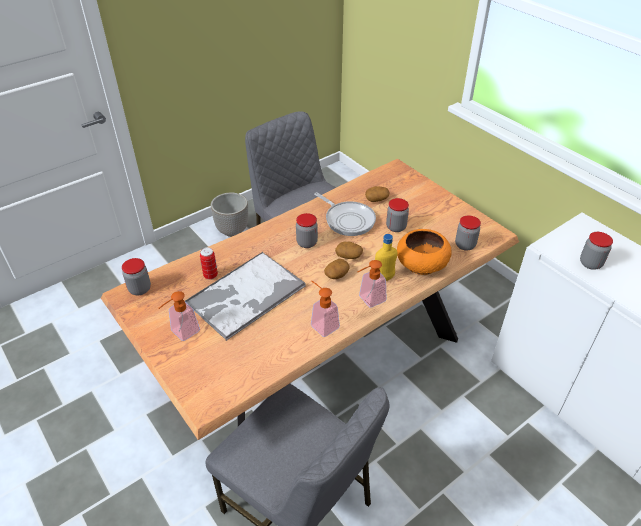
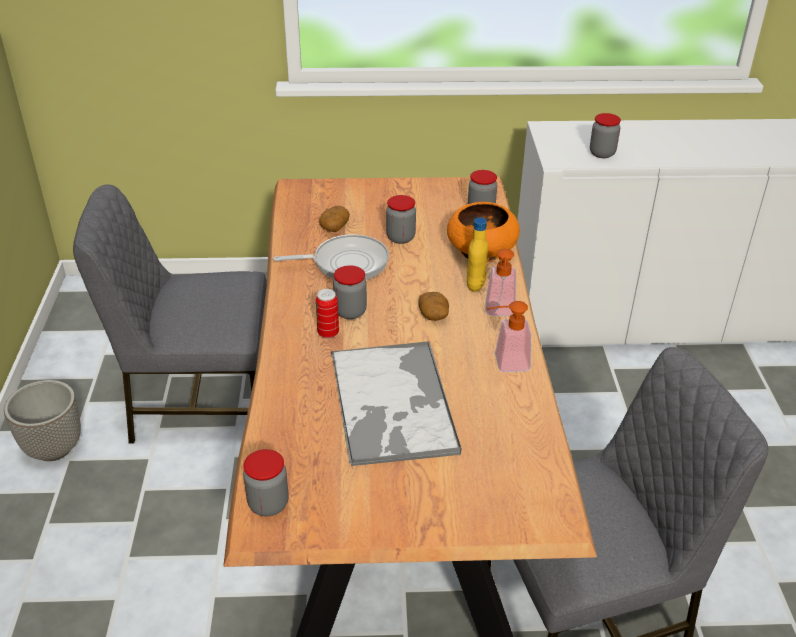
camera: 55 degrees left, 5 degrees down
(181, 333) = (406, 493): soap dispenser -> none
(210, 275) = (319, 420): can -> can (328, 333)
(349, 255) = (411, 291): potato -> none

